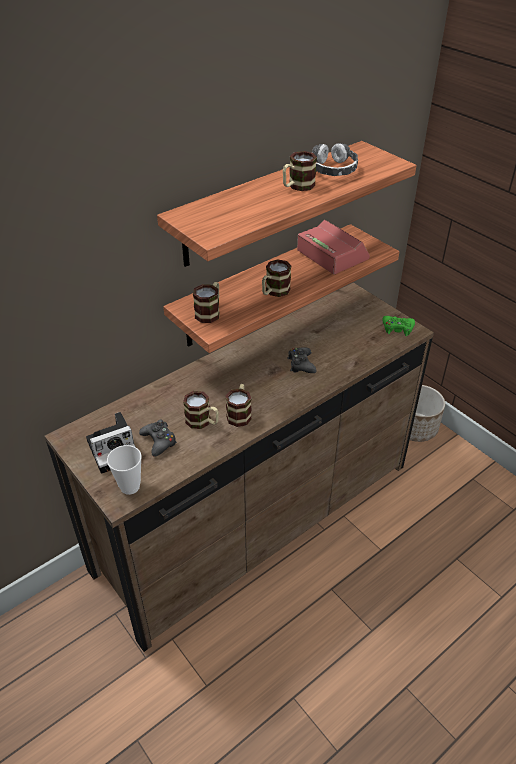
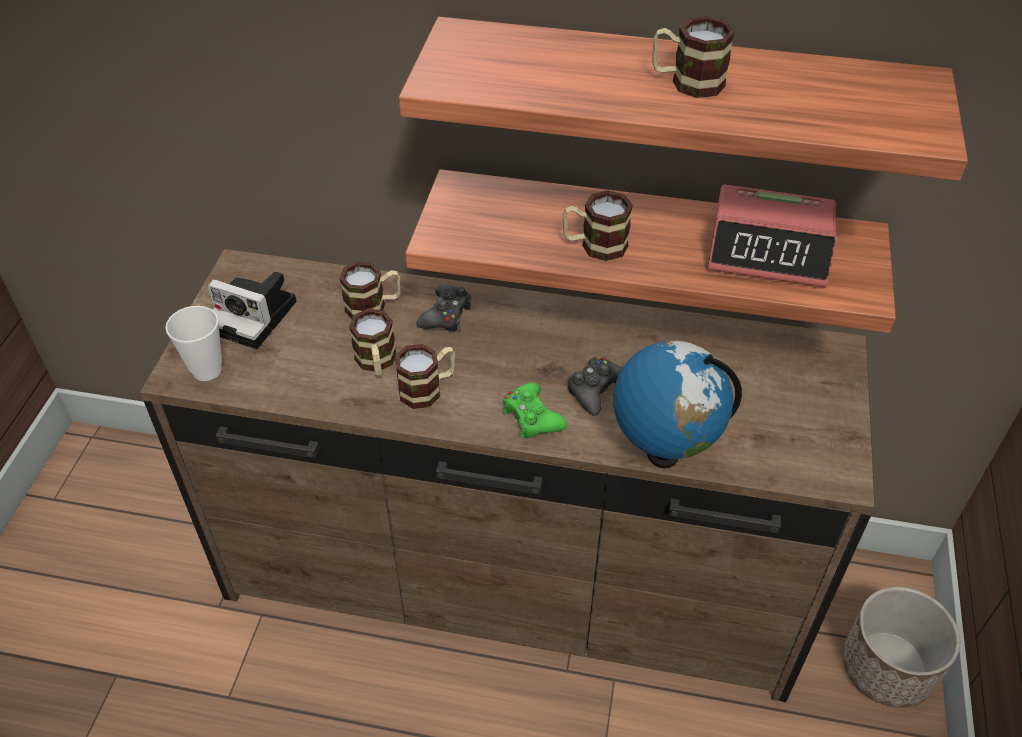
camera: 50 degrees right, 5 degrees up
(159, 441) = (303, 346): black game controller -> black game controller (446, 315)
(210, 312) = (473, 214): mug -> mug (374, 306)
(332, 255) = (769, 250): alarm clock -> alarm clock turned 90 degrees clockwise
(333, 169) = (798, 87): headphones -> none
(354, 366) = (663, 453): none -> globe
(397, 328) = (820, 454): green game controller -> green game controller (532, 417)

